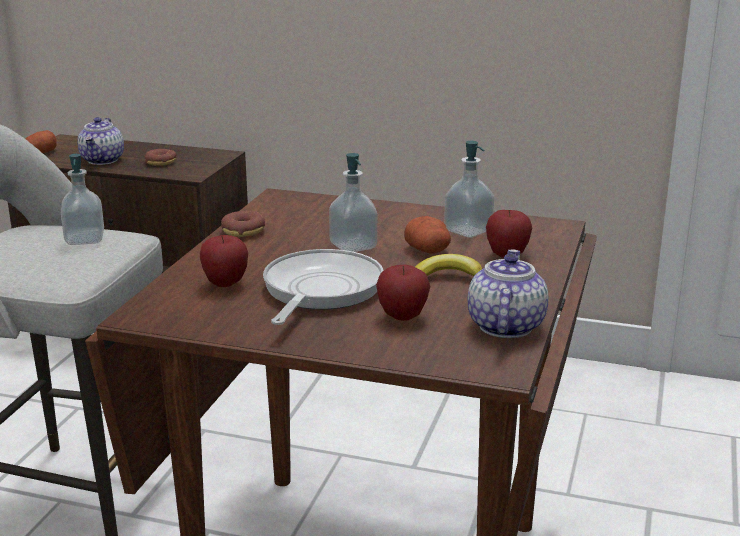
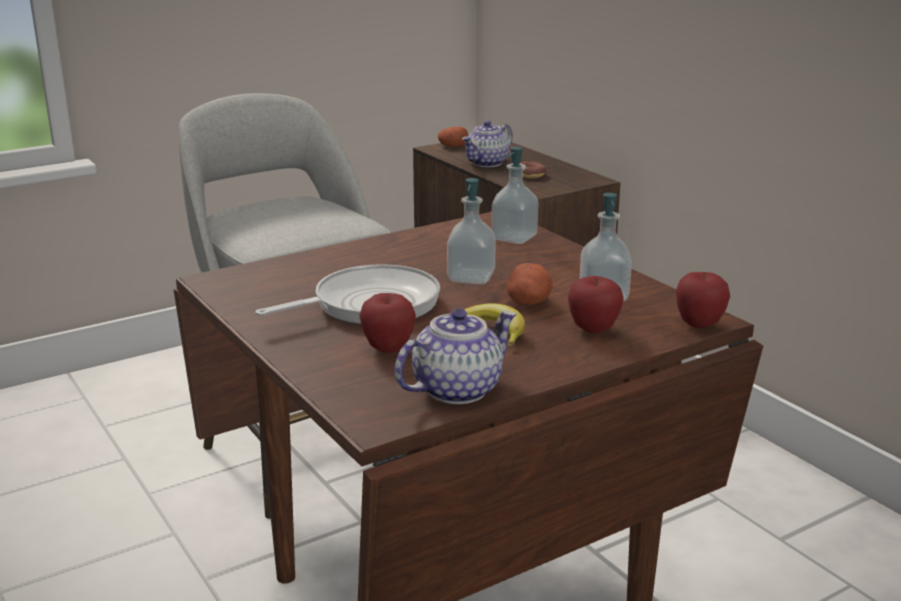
camera: 40 degrees right, 0 degrees up
(85, 239) = (321, 217): soap dispenser -> soap dispenser (514, 238)
(225, 284) = (314, 276): apple -> apple (699, 324)
(243, 231) = (410, 239): donut -> none

